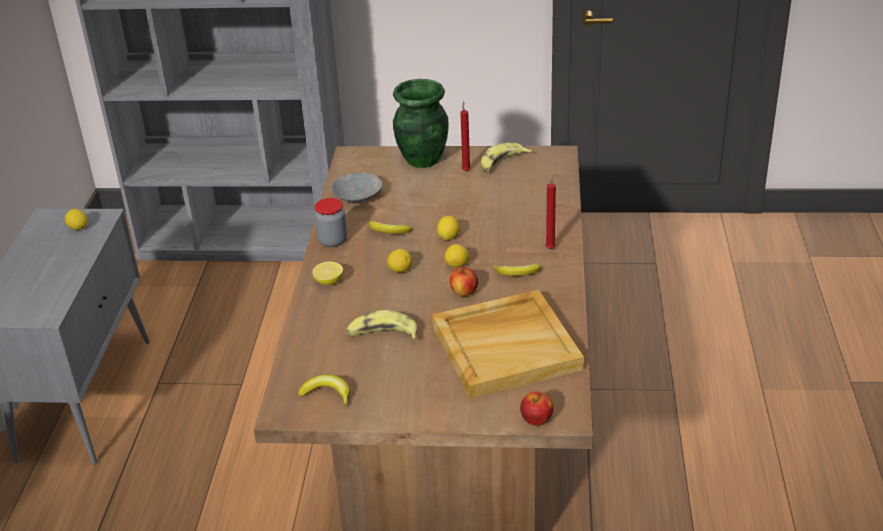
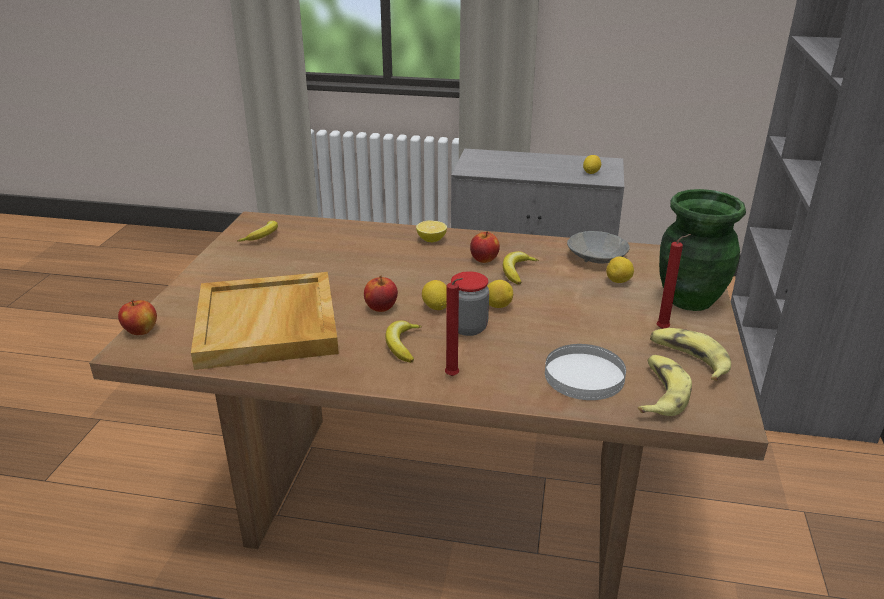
camera: 95 degrees right, 5 degrees down
(333, 241) = (505, 243): jar -> jar (468, 328)
(368, 249) = (484, 260): none -> apple
(382, 334) = (331, 262): banana -> banana (660, 393)
(400, 270) = (439, 274): lemon -> lemon (618, 281)
(533, 199) = (584, 376): none -> white plate

